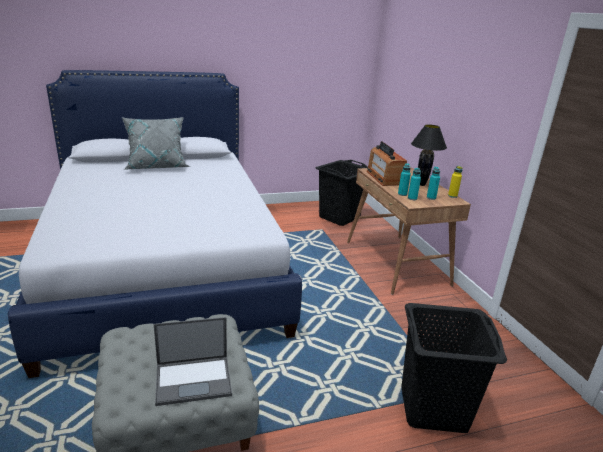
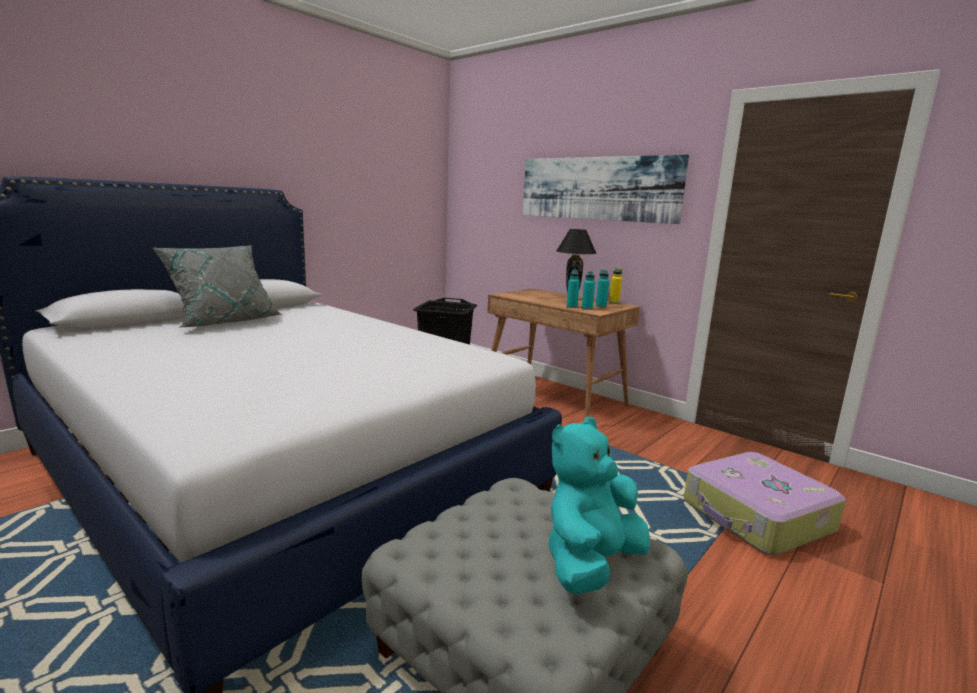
camera: 30 degrees left, 10 degrees down
(194, 379) = (590, 563): laptop -> turquoise plush toy
(384, 178) = (529, 298): radio -> none
(434, 408) = (756, 517): black laundry basket -> suitcase
(463, 89) = (597, 188): none -> picture

